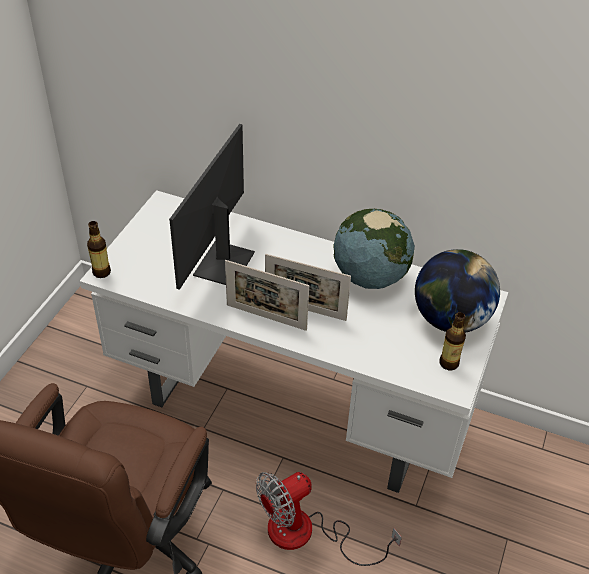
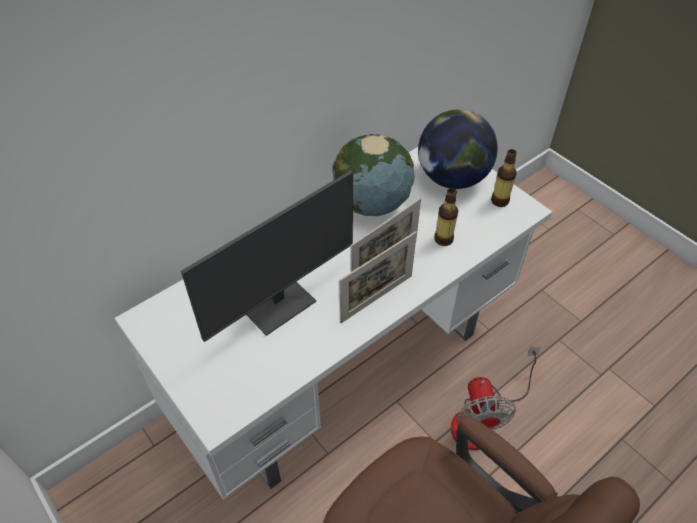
camera: 60 degrees left, 5 degrees up
(101, 272) = (212, 422): bottle -> bottle (443, 239)
(222, 263) = (278, 304): monitor -> monitor turned 90 degrees counterclockwise

